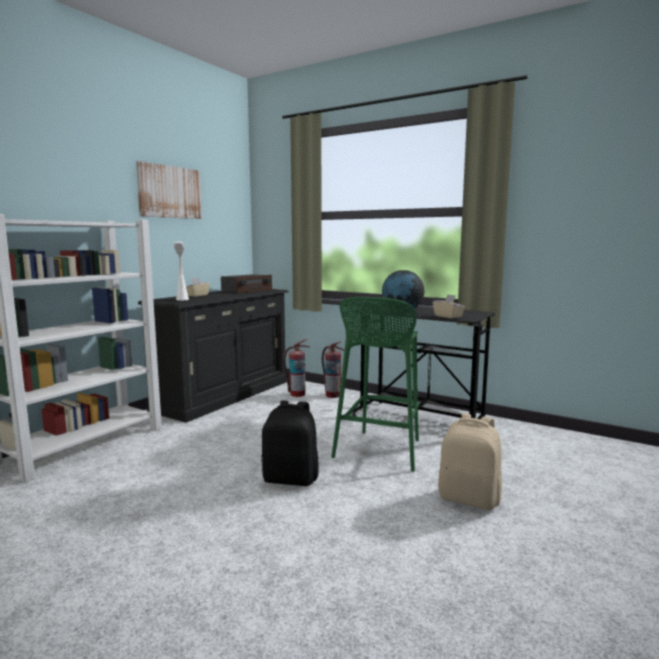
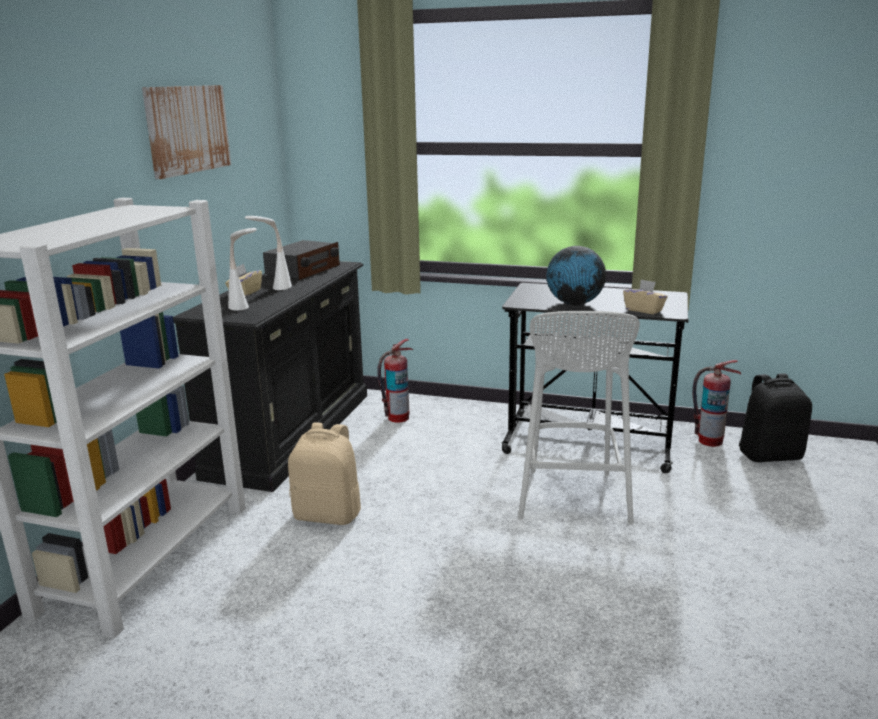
camera: 15 degrees left, 10 degrees up
(211, 296) = (273, 294): none -> white table lamp
(291, 479) = (491, 562): black backpack -> black backpack (770, 455)
(333, 395) = (448, 413): fire extinguisher -> fire extinguisher (709, 441)
(380, 450) = (572, 498): green stool -> white stool
(469, 499) = (719, 553): beige backpack -> beige backpack (328, 514)

